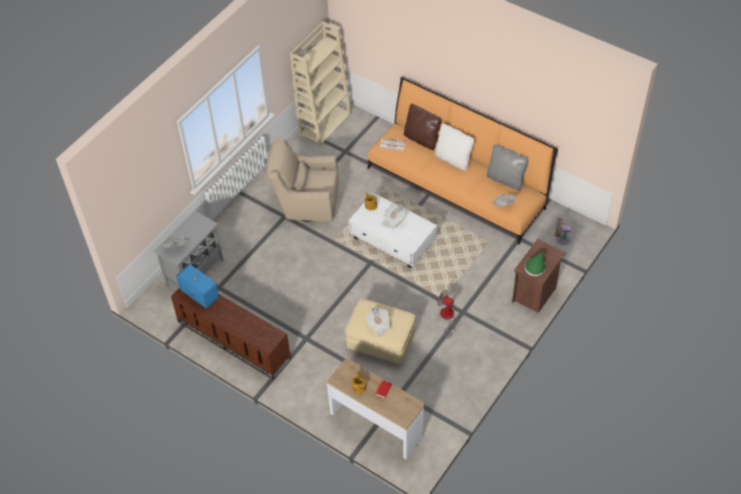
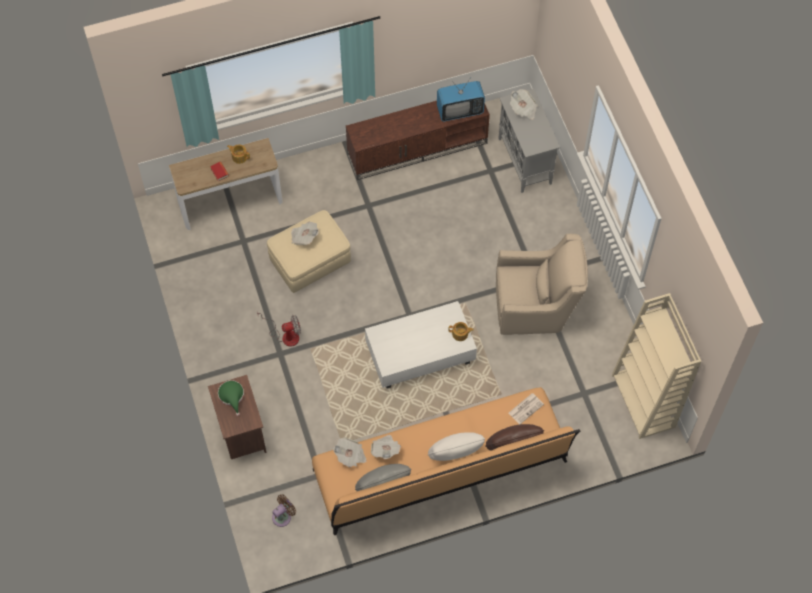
camera: 125 degrees right, 10 degrees up
(306, 204) = (536, 307): beige armchair -> beige armchair turned 45 degrees clockwise
(393, 220) = (422, 340): newspaper -> newspaper (385, 450)

